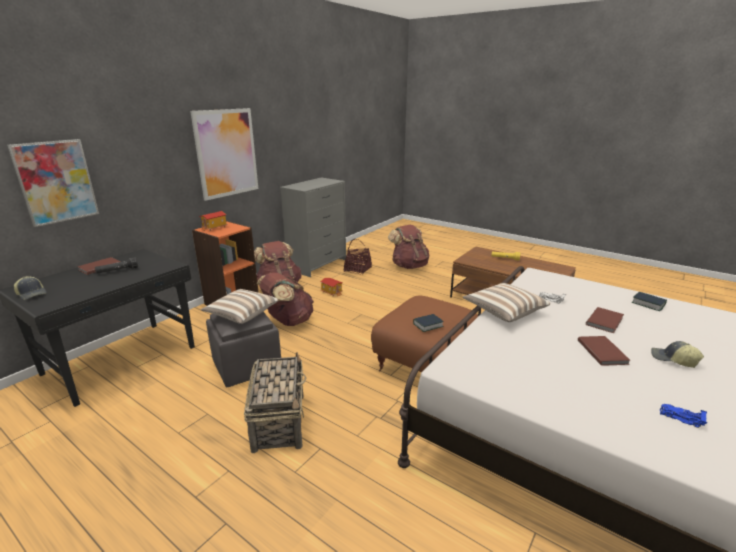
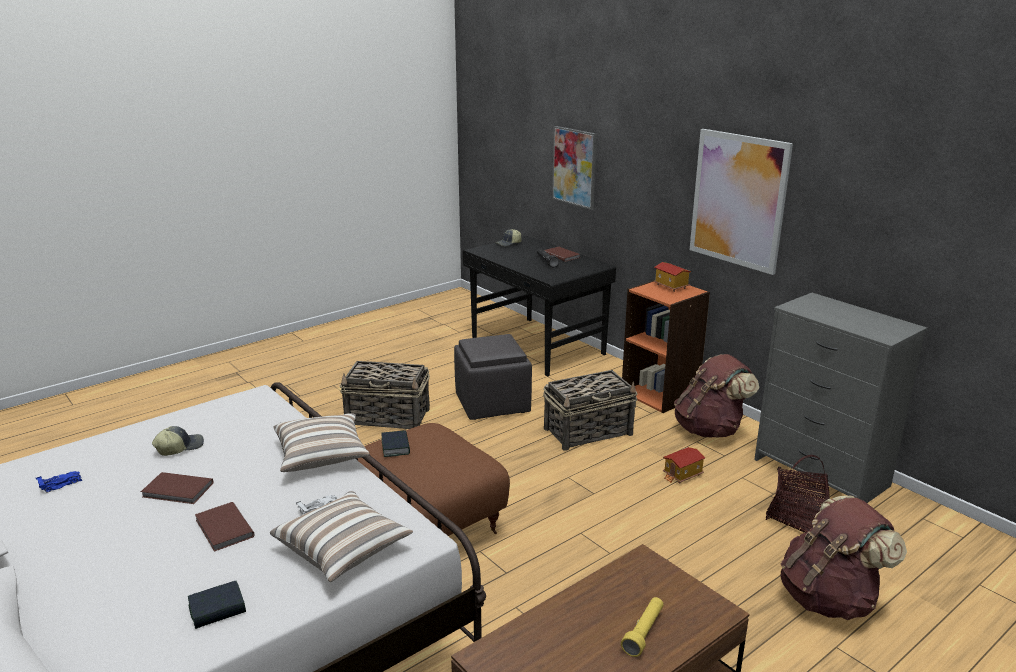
camera: 105 degrees right, 0 degrees up
(241, 314) = (494, 344): pillow -> pillow (343, 550)
(288, 321) = (589, 431): brown backpack -> basket
(673, 360) = (107, 535): cap -> cap (179, 447)

